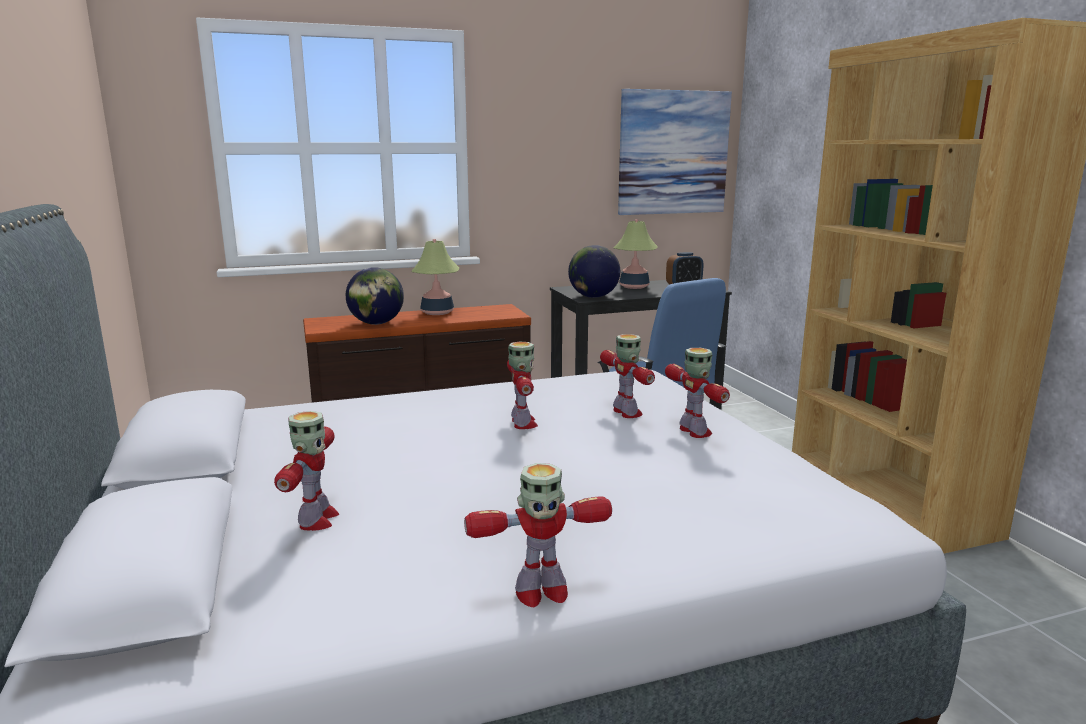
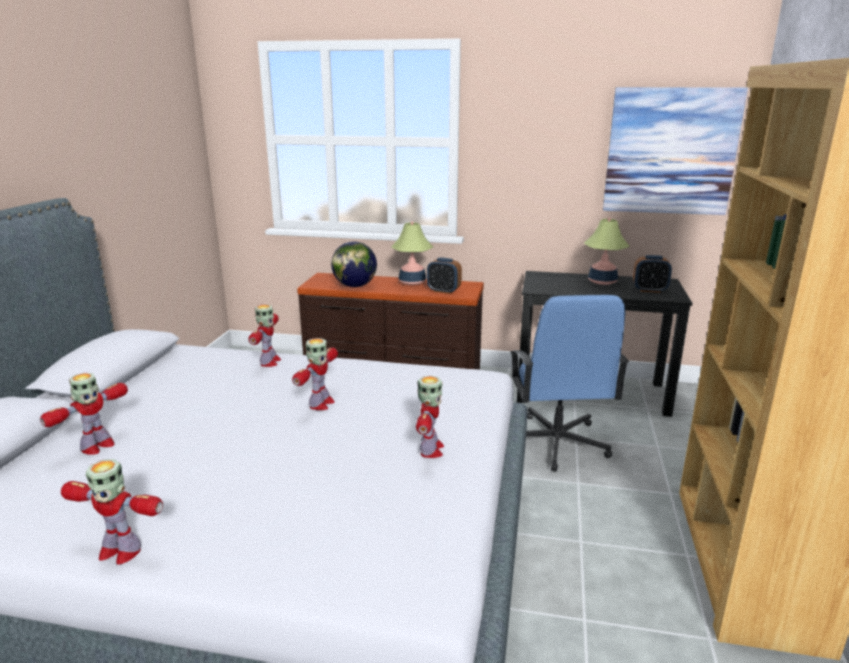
camera: 30 degrees right, 5 degrees up
(485, 315) = (444, 291): none -> alarm clock
(593, 297) = (545, 288): globe -> none
(627, 413) = (408, 415): toy robot -> toy robot (269, 362)

